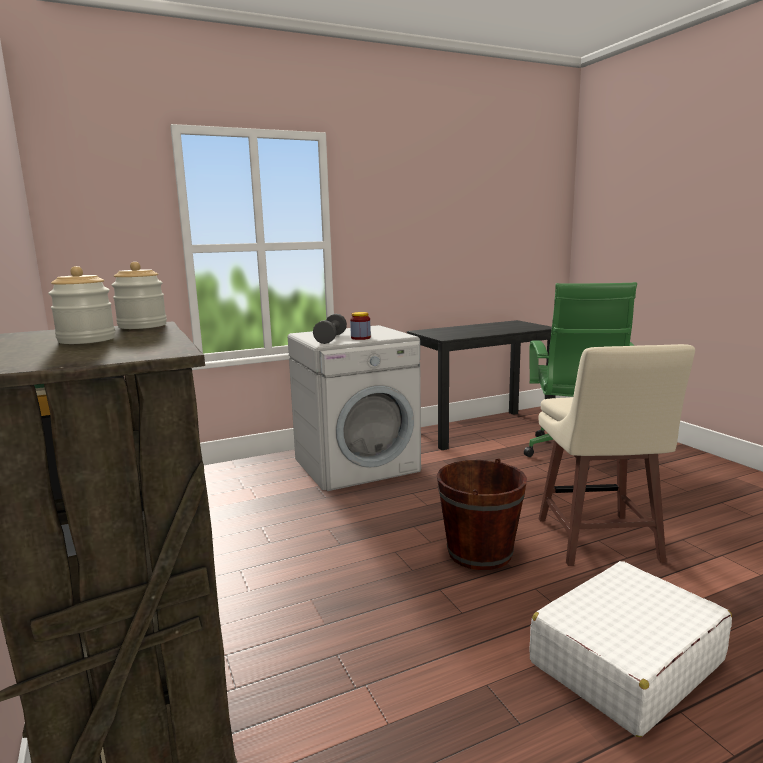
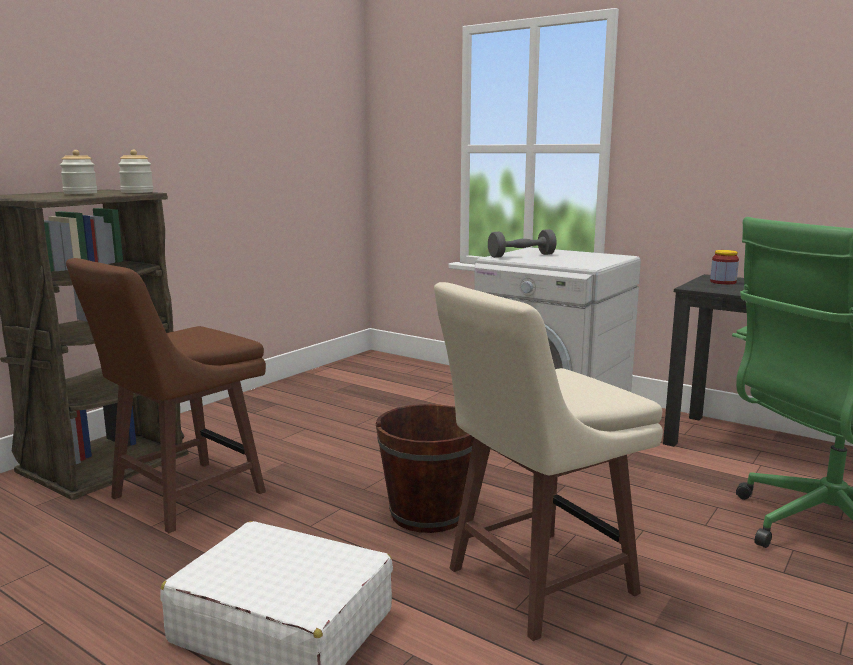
camera: 60 degrees right, 0 degrees up
(331, 685) = (183, 496): none -> brown stool
(360, 338) = (543, 260): jar -> jar (723, 282)

